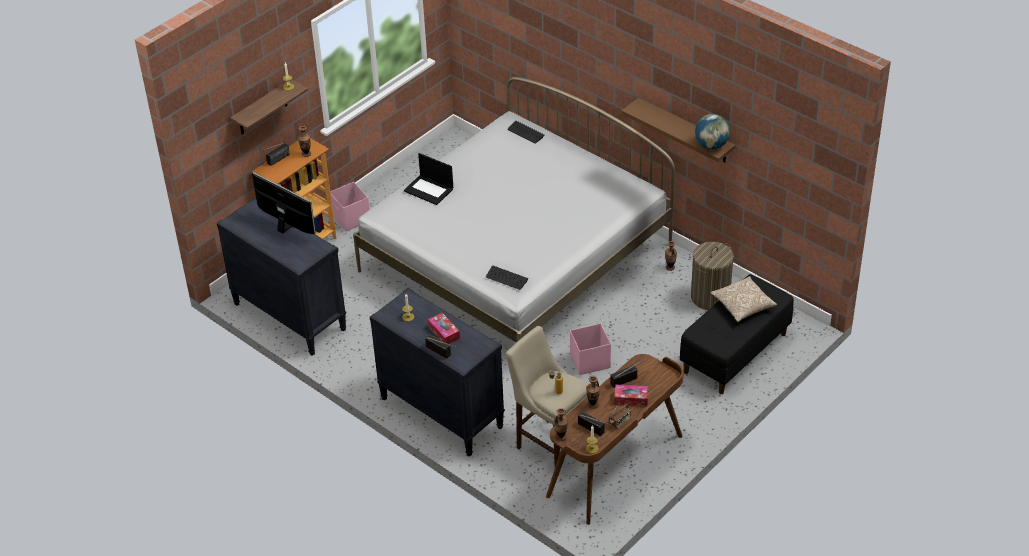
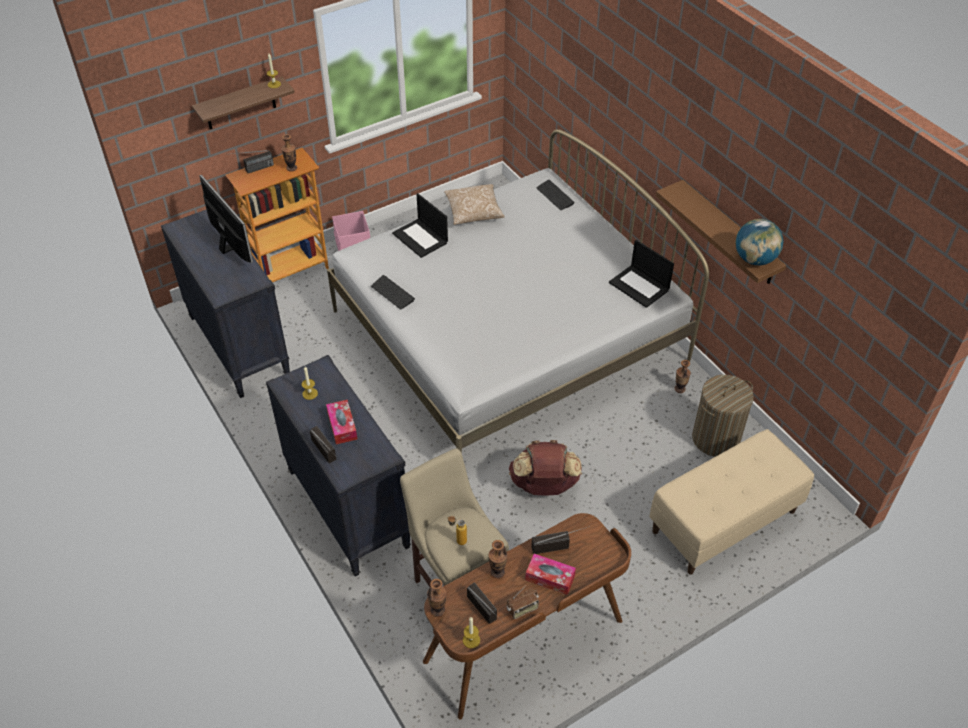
camera: 15 degrees right, 5 degrees up
(506, 278) = (461, 367): keyboard -> keyboard (392, 293)
(589, 361) = (544, 486): pink storage box -> brown backpack
(621, 189) = (640, 286): none -> laptop
(735, 353) = (724, 522): black bench -> beige bench
(742, 306) = (745, 470): pillow -> pillow (473, 212)

